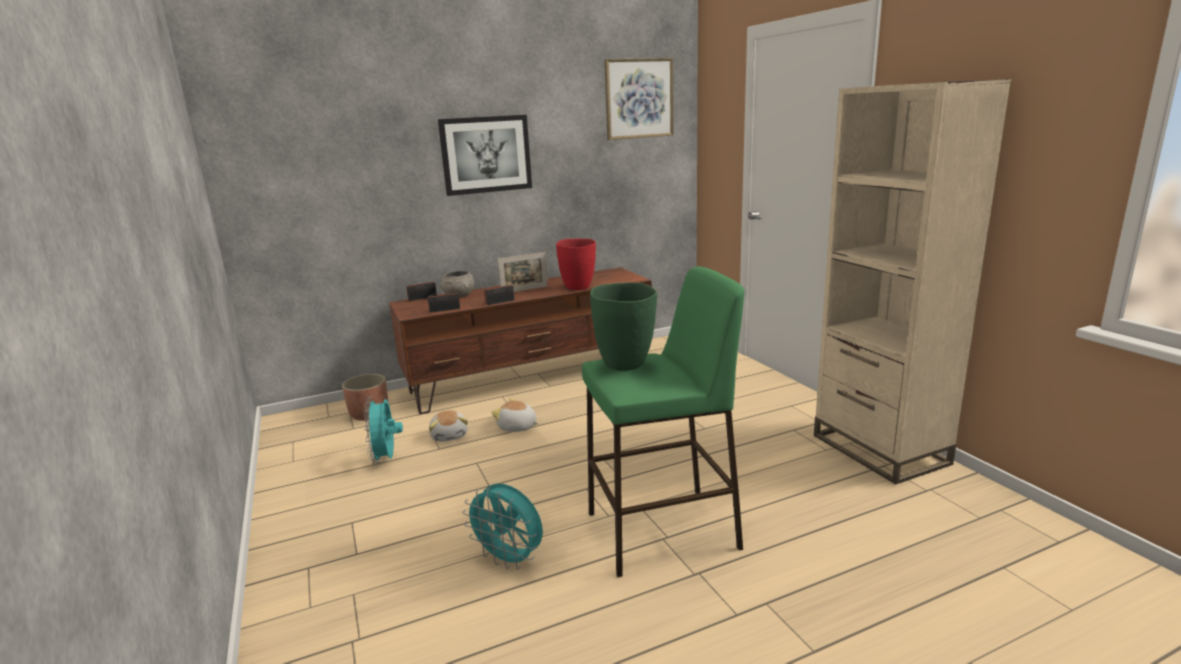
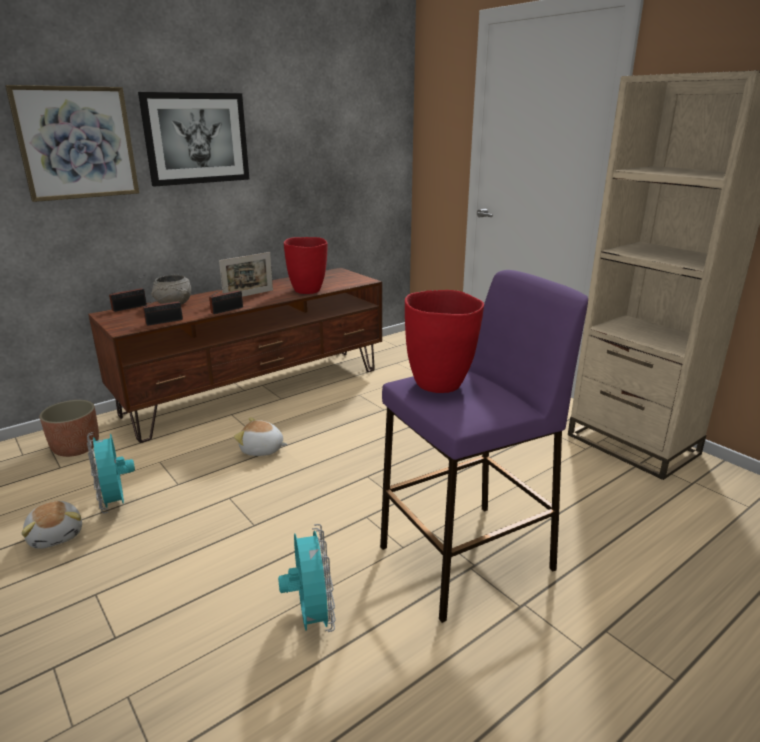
camera: 15 degrees left, 5 degrees up
(450, 435) = (185, 466): plush toy -> plush toy (57, 535)
(509, 559) = (311, 618): turquoise fan -> turquoise fan turned 120 degrees counterclockwise
(625, 363) = (440, 384): green vase -> red vase
(639, 98) = (358, 84): picture -> picture (76, 143)
(663, 530) = (467, 557): green stool -> purple stool

